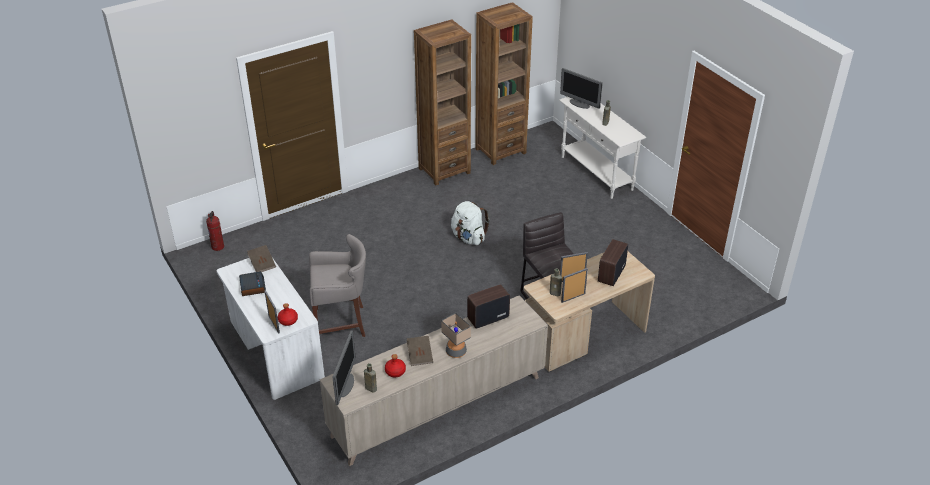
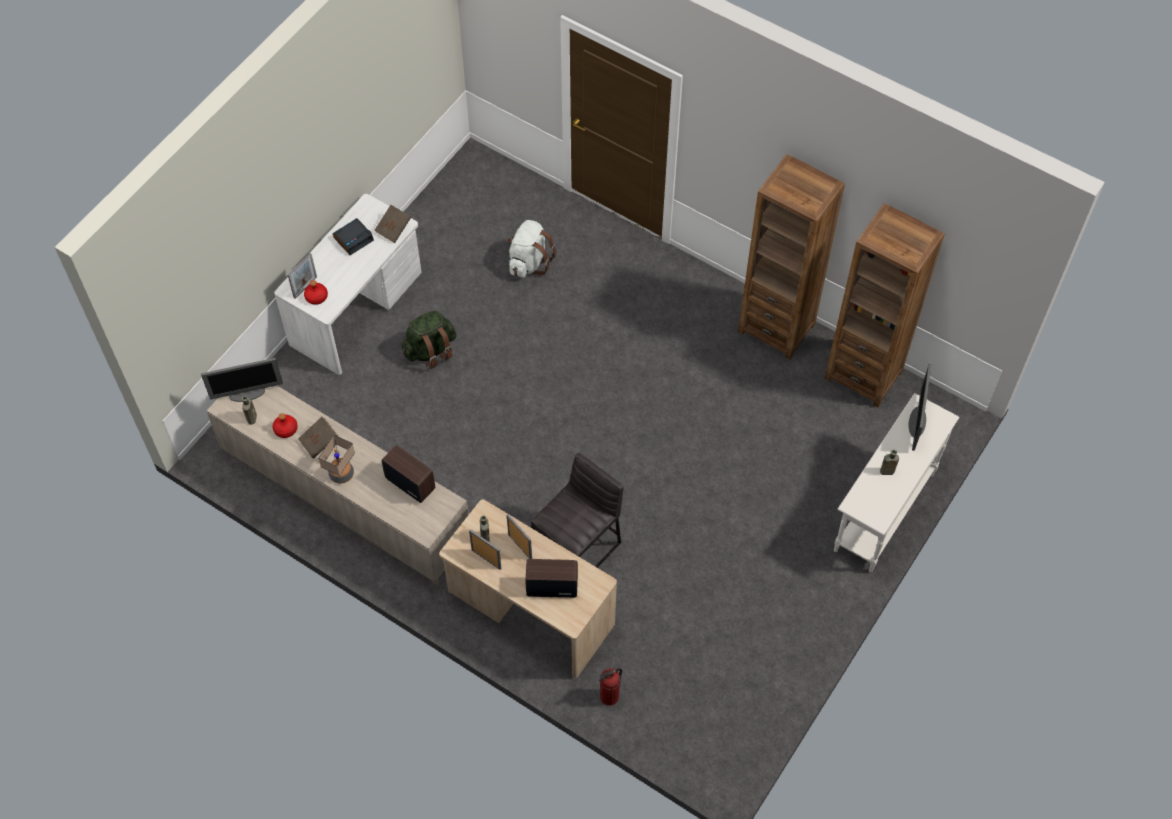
camera: 65 degrees right, 20 degrees up
(218, 247) = (494, 171): fire extinguisher -> fire extinguisher (609, 697)
(342, 323) = (430, 350): grey stool -> green backpack
(468, 238) = (650, 413): white backpack -> white backpack (529, 262)

